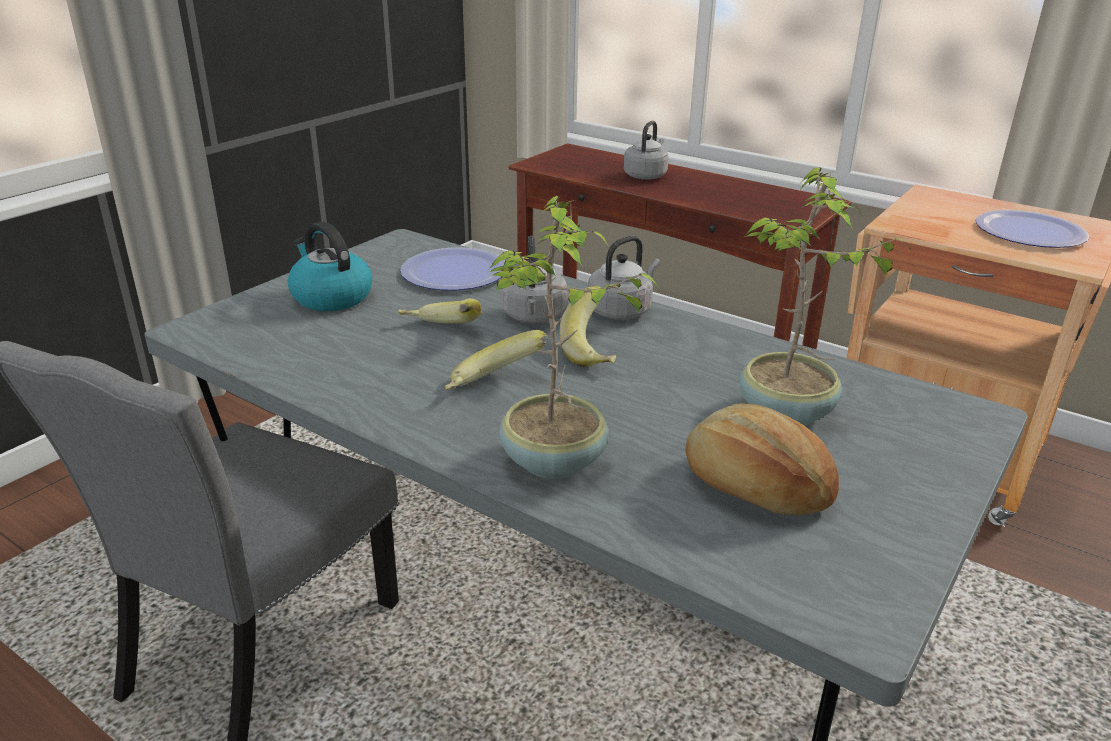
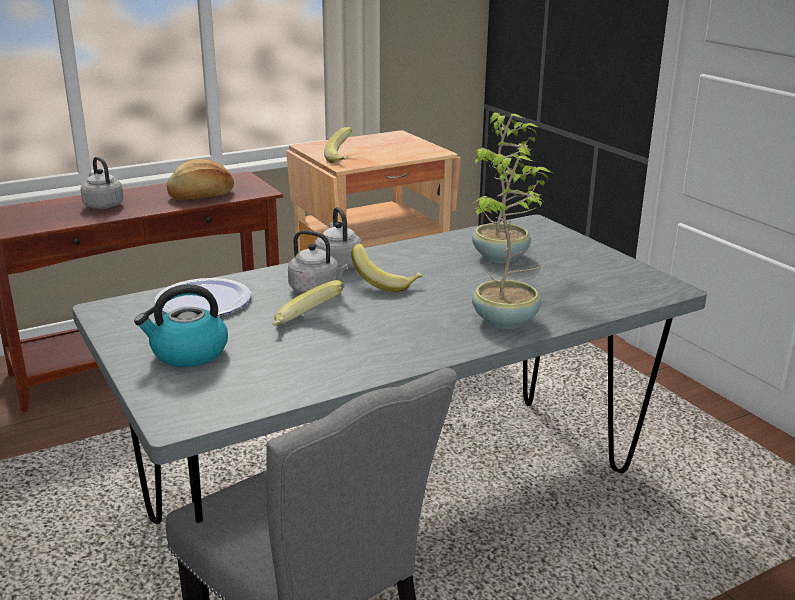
camera: 65 degrees left, 5 degrees down
(495, 387) = (404, 320): banana -> banana (343, 159)
(755, 487) = (562, 281): bread -> bread (201, 195)
(1030, 232) = (390, 146): plate -> none

